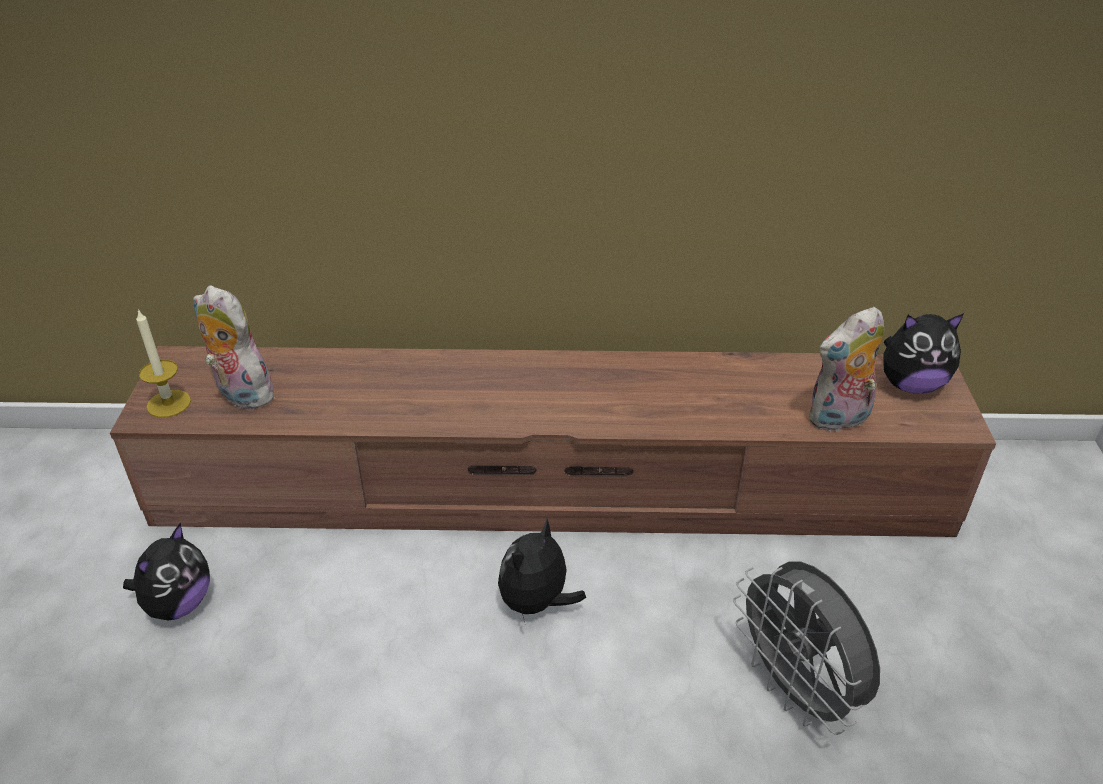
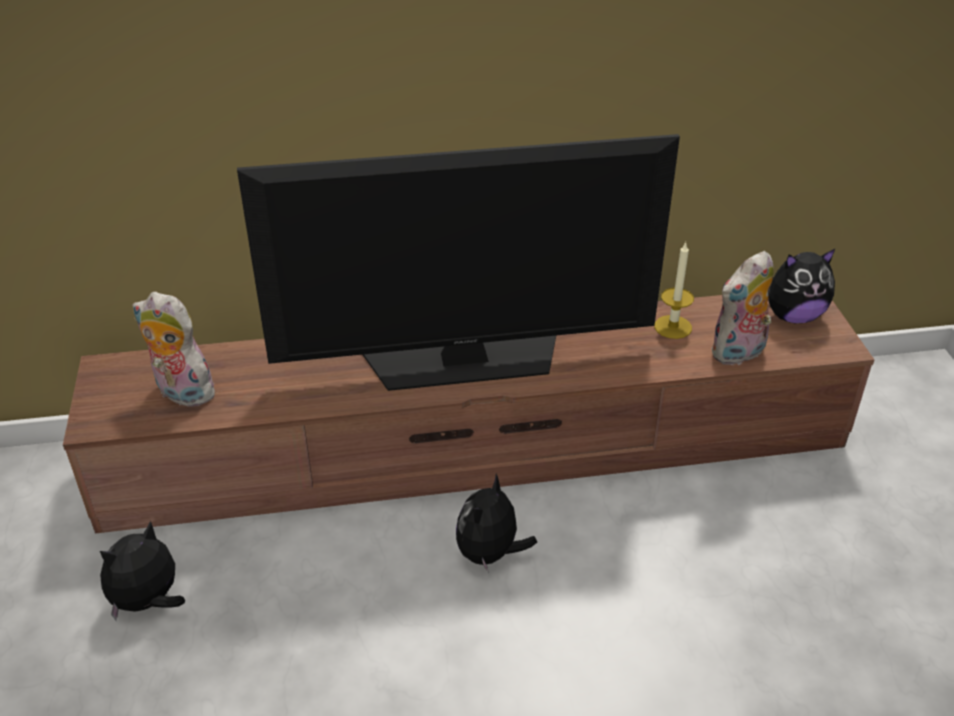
camera: 10 degrees left, 0 degrees up
(169, 403) = (112, 410): candle -> candle (673, 327)
(178, 604) = (148, 602): plush toy -> plush toy turned 150 degrees counterclockwise
(537, 393) = (464, 360): none -> television
(796, 691) = (736, 597): grey fan -> none

